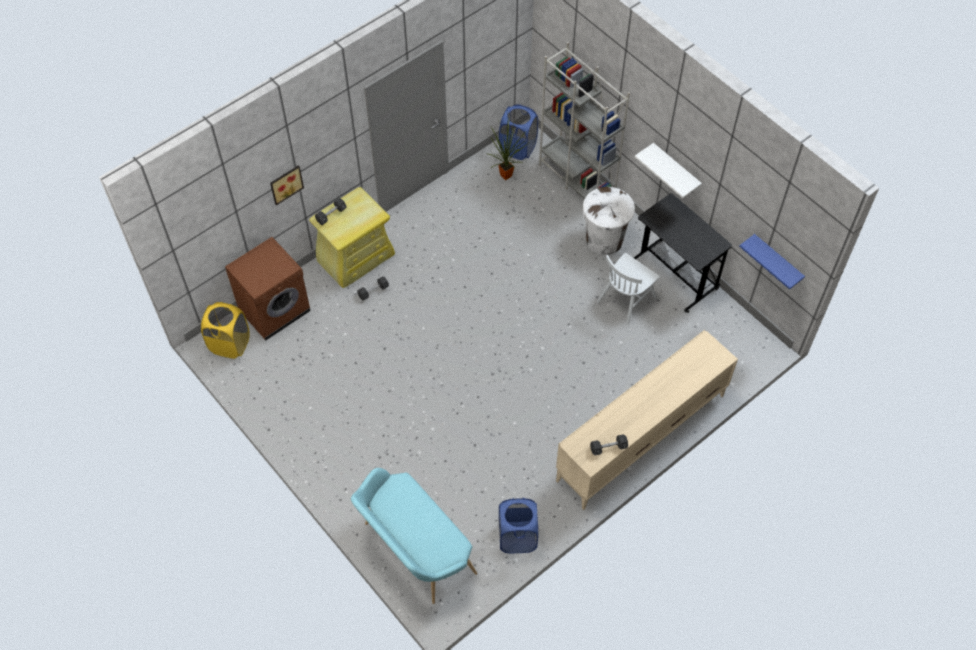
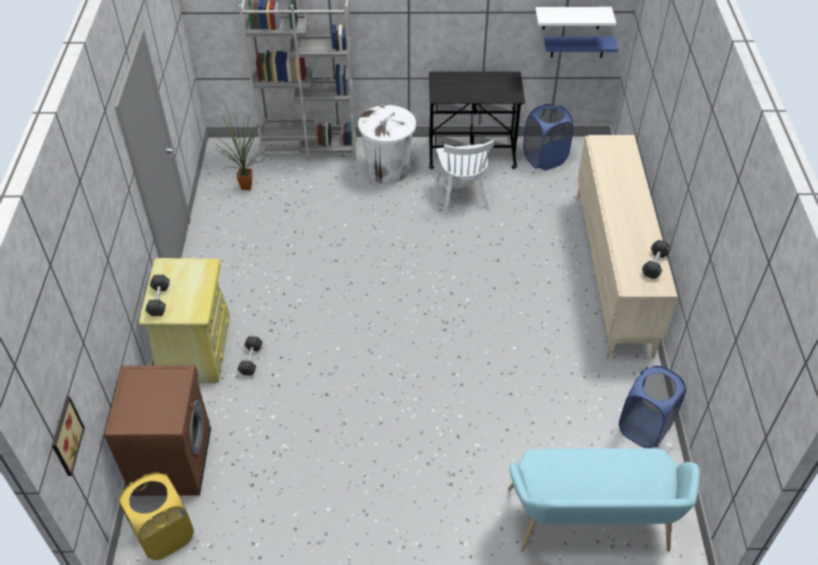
camera: 50 degrees left, 10 degrees down
(285, 183) = (106, 278): picture -> picture (64, 436)
(518, 148) = (228, 161): blue laundry basket -> blue laundry basket (544, 158)
(676, 169) = (427, 39): white shelf -> white shelf (572, 18)

